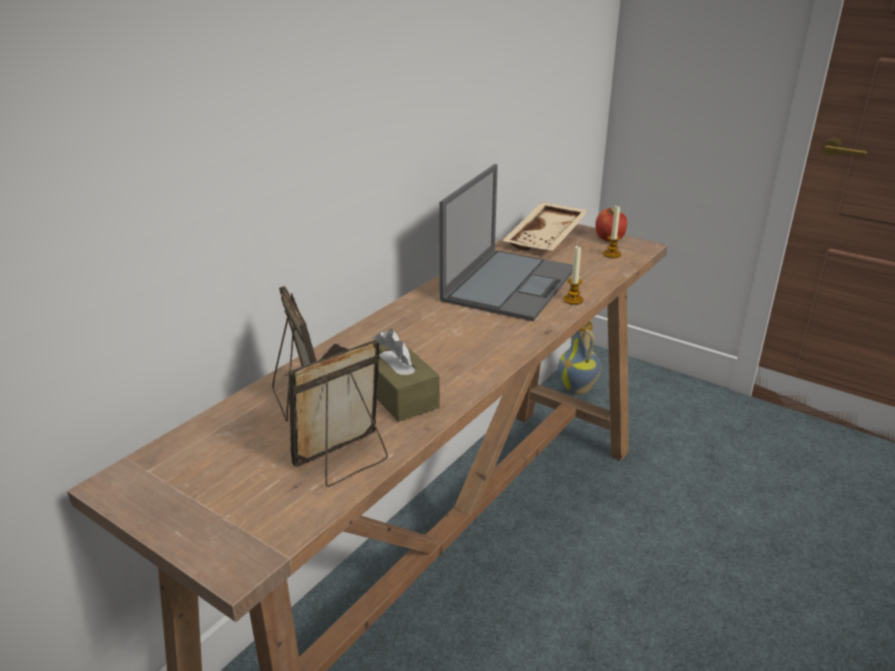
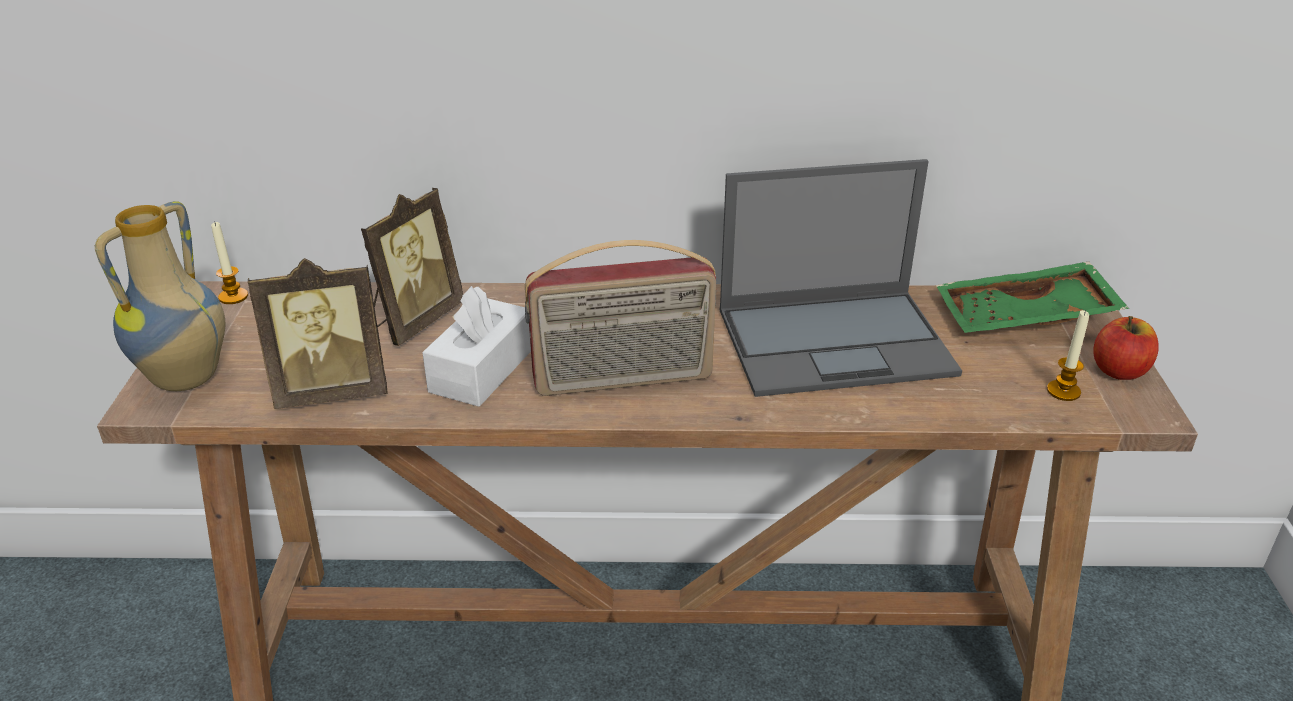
camera: 55 degrees right, 5 degrees up
(345, 461) = (332, 391): picture frame -> picture frame turned 150 degrees clockwise
(398, 393) = (482, 370): brown tissue box -> white tissue box
(470, 351) = (623, 379): none -> radio
(547, 238) = (1025, 319): beige tray -> green tray
(573, 300) = (859, 407): candle -> candle (233, 297)
(578, 389) = (1128, 612): vase -> vase (187, 379)

